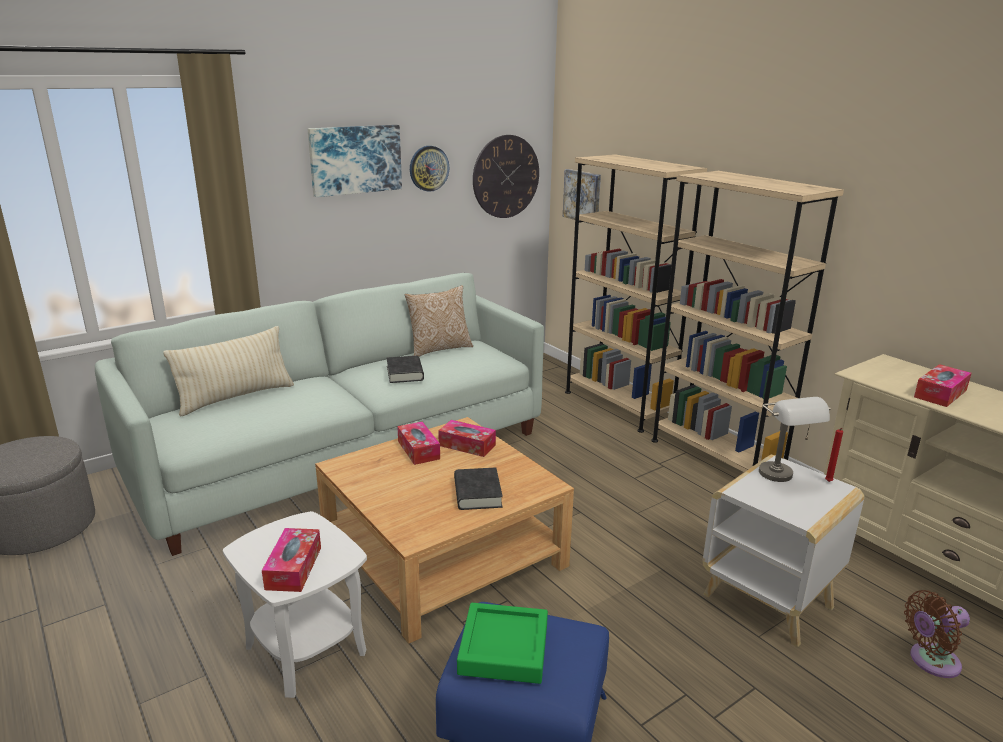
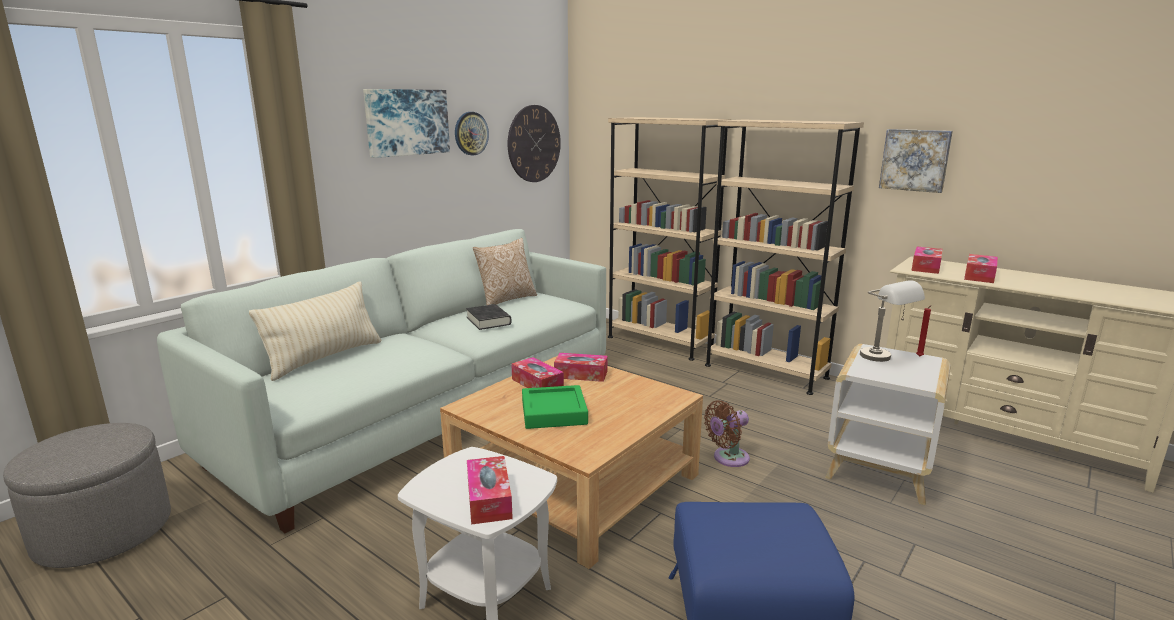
camera: 15 degrees left, 5 degrees down
(477, 493) = (620, 411): black book -> none
(503, 649) = (738, 536): green tray -> green tray (554, 412)
(583, 196) = (604, 158): picture -> picture (915, 160)
(884, 373) = (926, 267): none -> tissue box
(930, 661) = (1027, 497): brown fan -> brown fan (728, 458)

